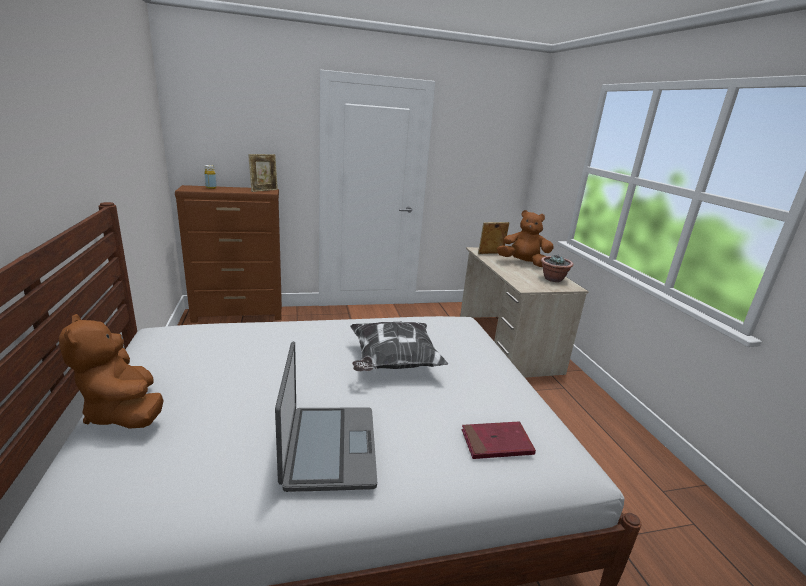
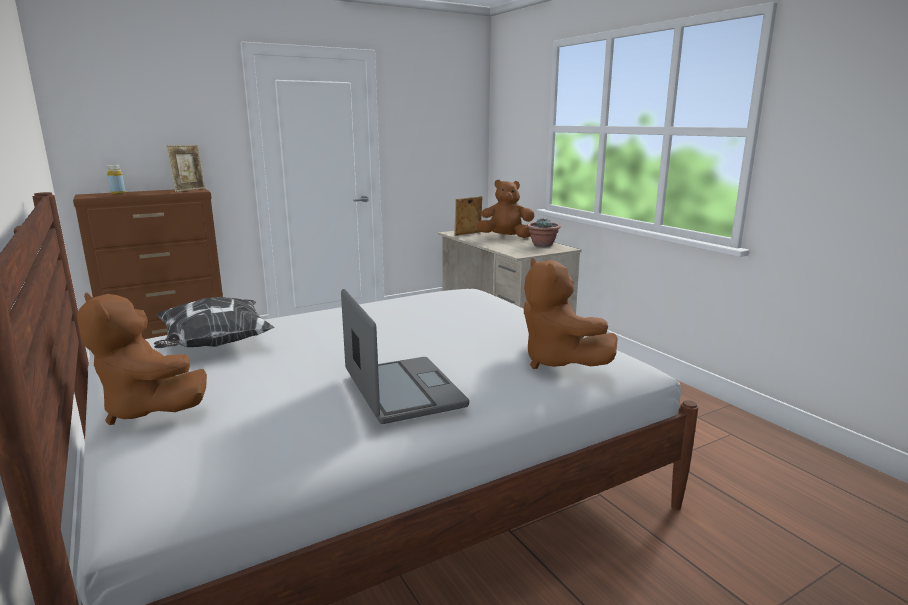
camera: 15 degrees left, 5 degrees down
(392, 363) = (422, 327): pillow -> pillow (214, 345)
(496, 443) = (558, 362): red book -> brown plush toy

